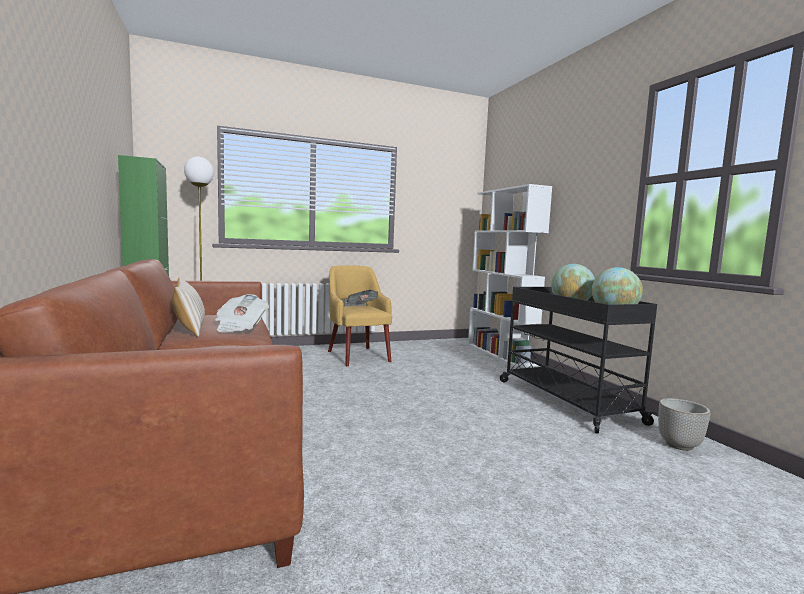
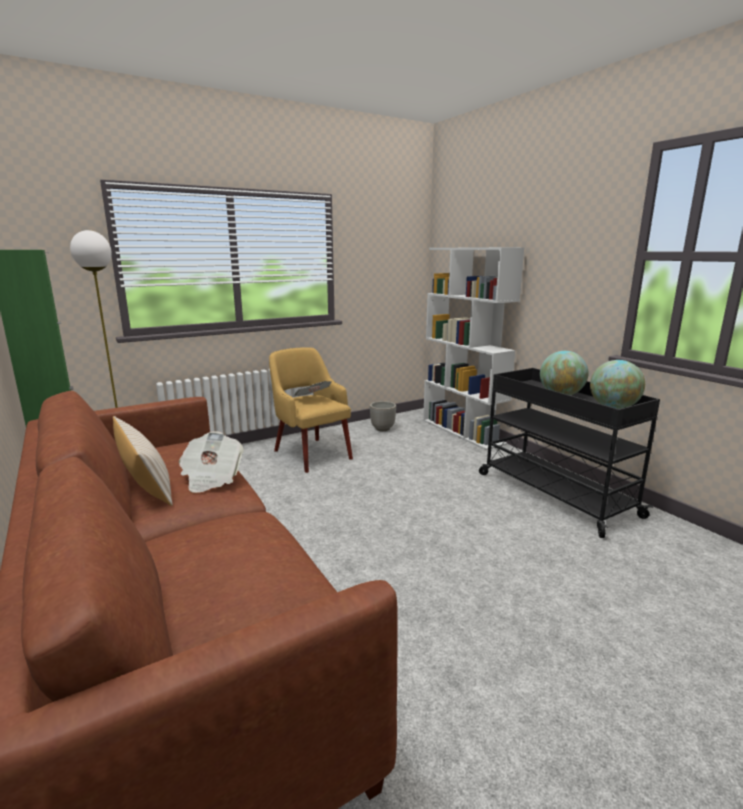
camera: 10 degrees left, 10 degrees up
(679, 445) = (681, 542): planter -> planter (383, 429)

